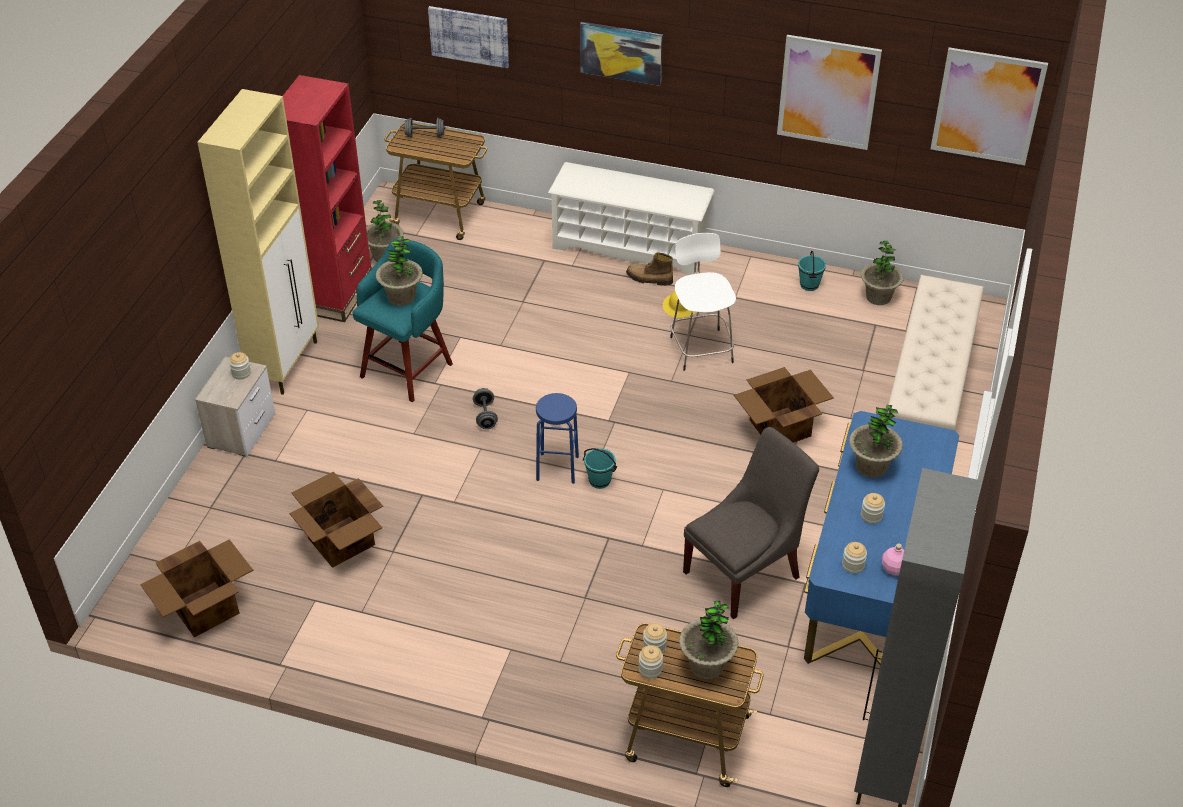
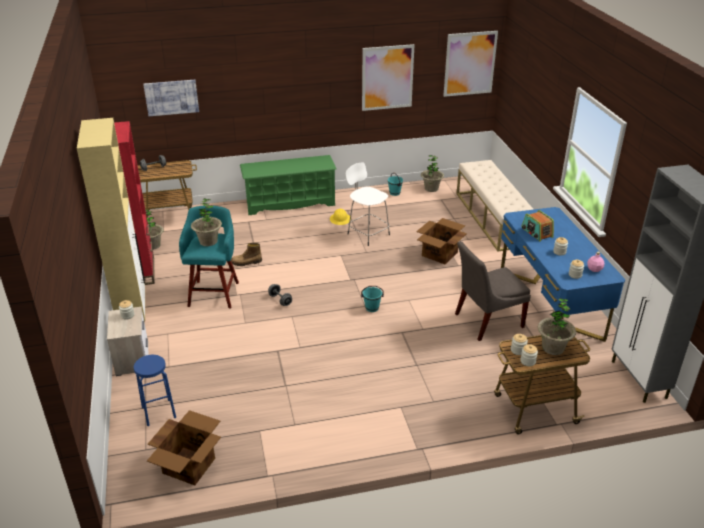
camera: 30 degrees left, 10 degrees down
(341, 542) = (249, 393): cardboard box -> none
(557, 468) = (343, 310): blue stool -> blue stool (158, 412)
(621, 52) = (268, 83): picture -> none
(630, 247) = (290, 203): white shoe rack -> green shoe rack
(649, 279) = (313, 213): boot -> boot (246, 263)
(745, 572) = (486, 321): grey chair -> grey chair turned 135 degrees counterclockwise
(871, 467) = (536, 232): potted plant -> radio

